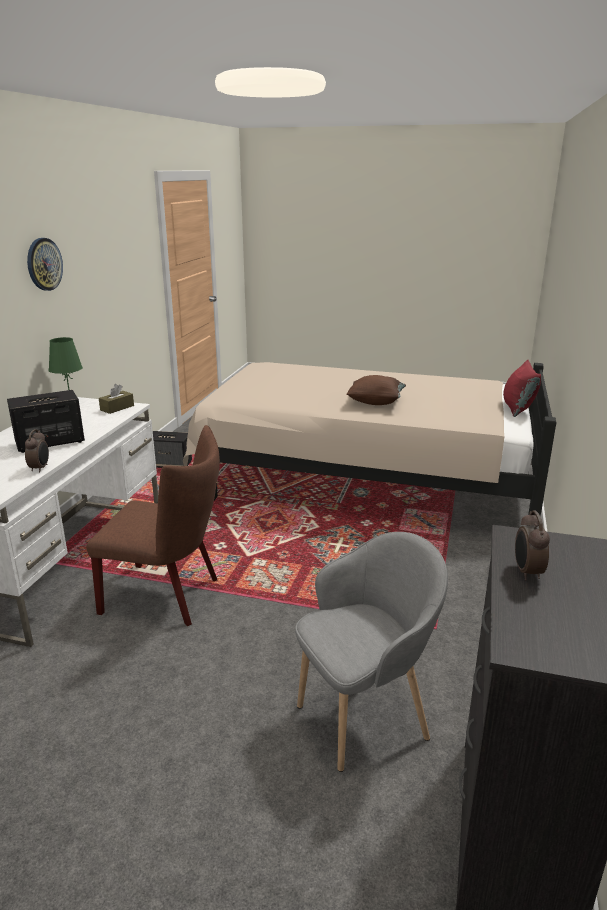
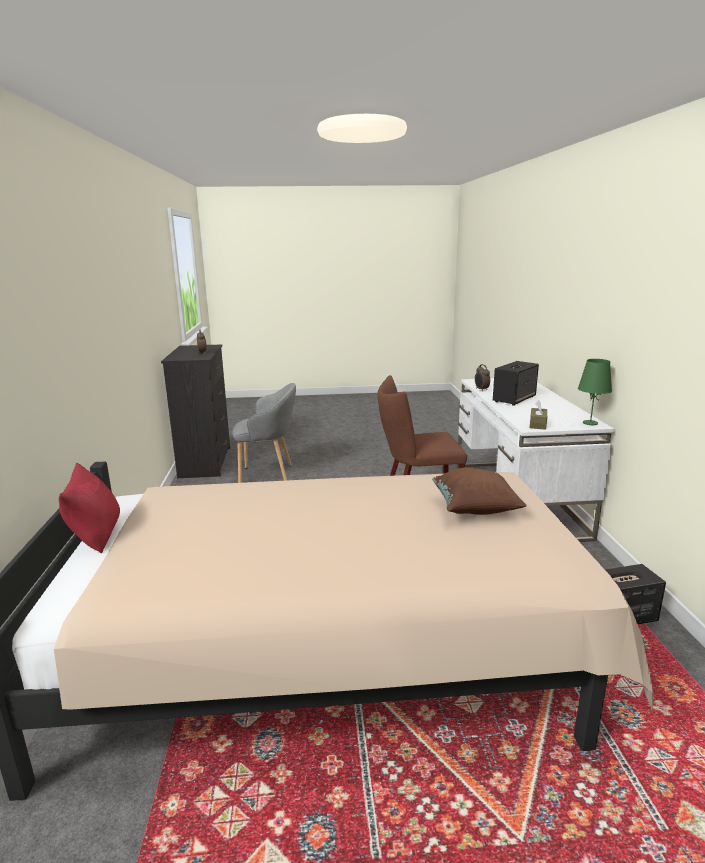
camera: 160 degrees right, 5 degrees down
(44, 264) = (635, 290): wall clock -> none
(365, 717) = (268, 475): grey armchair -> grey armchair turned 135 degrees counterclockwise
(375, 402) = (303, 502): brown pillow -> brown pillow (474, 510)

